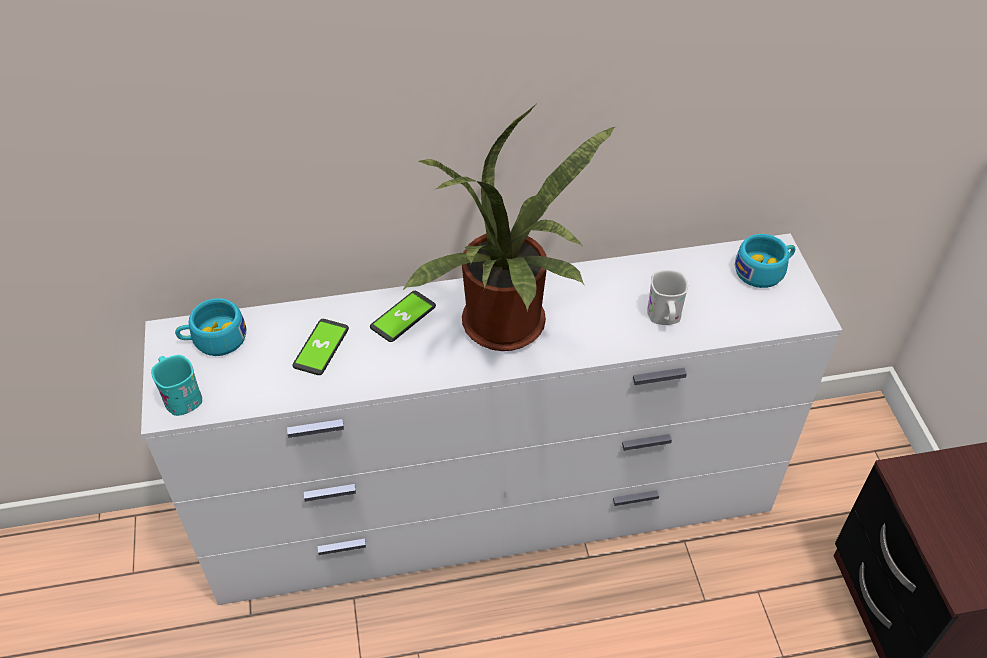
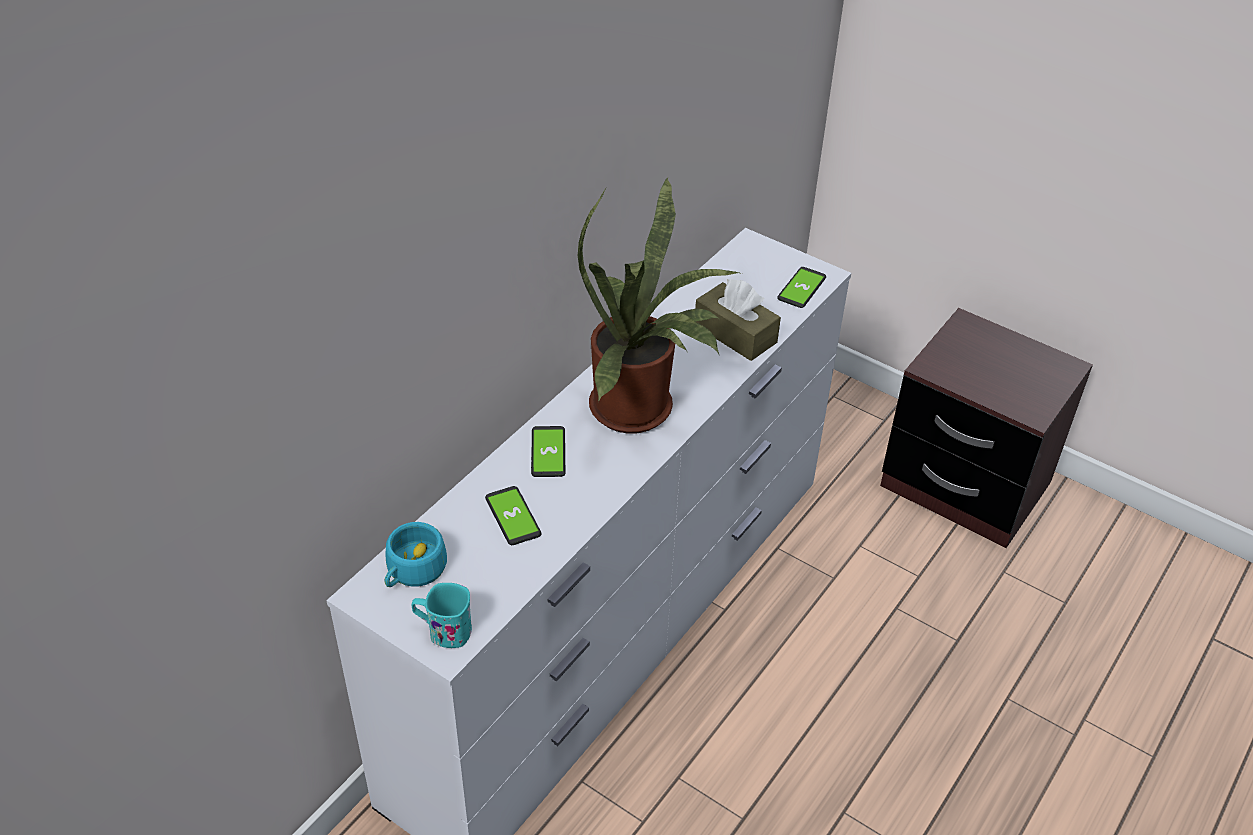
camera: 45 degrees left, 5 degrees down
(664, 318) = (735, 334): white mug -> brown tissue box
(764, 270) = (759, 262): turquoise cup -> none
(775, 315) = (801, 288): none -> phone

